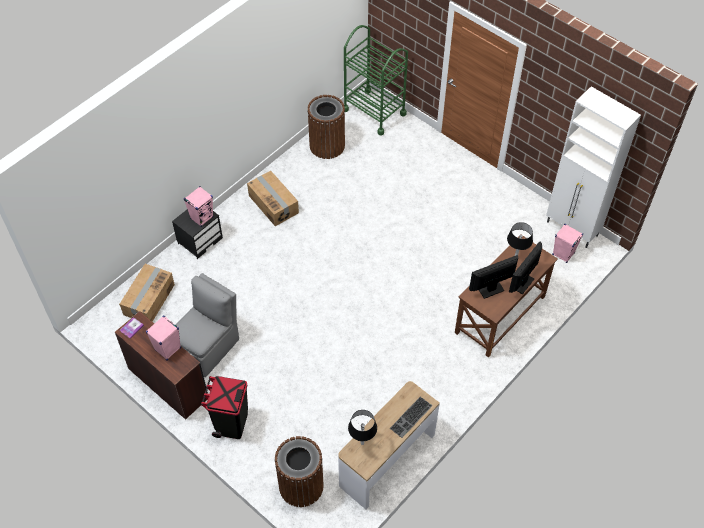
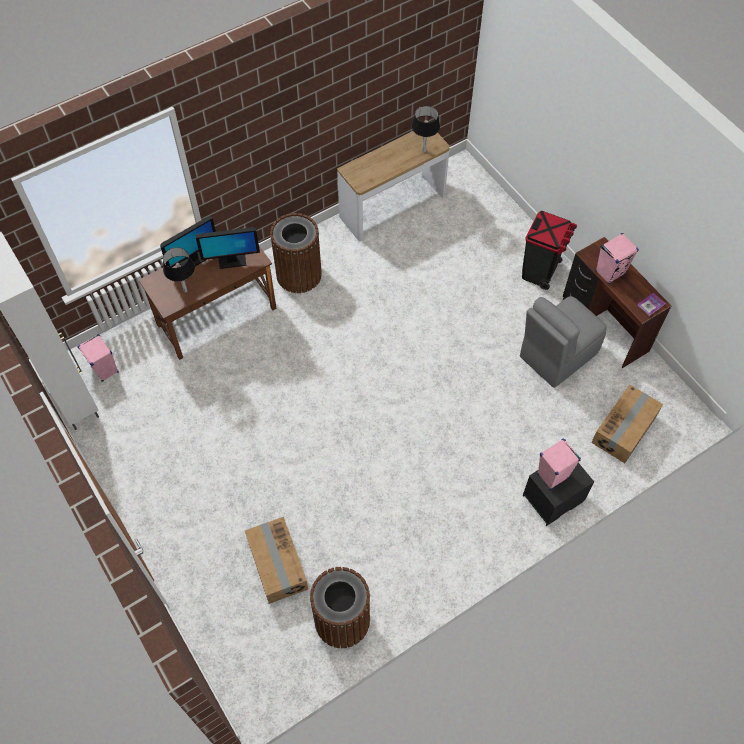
camera: 165 degrees left, 5 degrees up
(273, 204) = (444, 533): cardboard box -> cardboard box (277, 565)
(301, 485) = (480, 204): brown trash can -> brown trash can (299, 275)
(374, 112) = (248, 671): green cart -> none
(411, 418) = (369, 161): keyboard -> none

